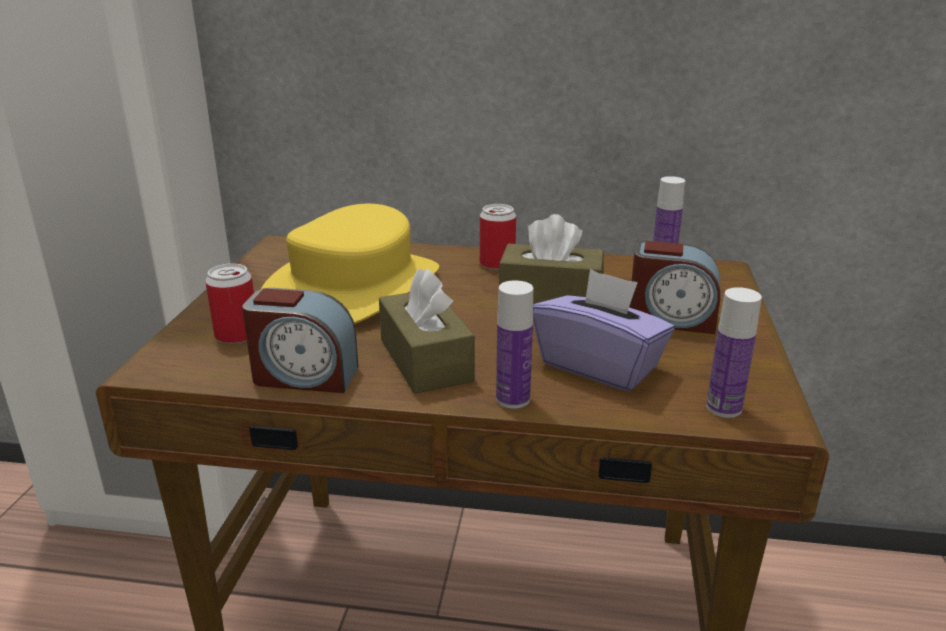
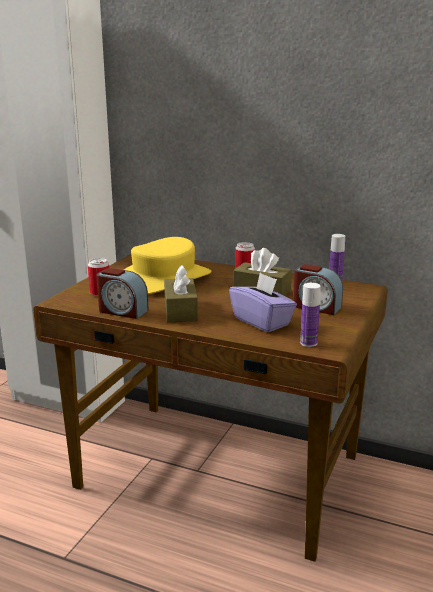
camera: 15 degrees right, 5 degrees down
(513, 399) = (210, 329): bottle -> none

